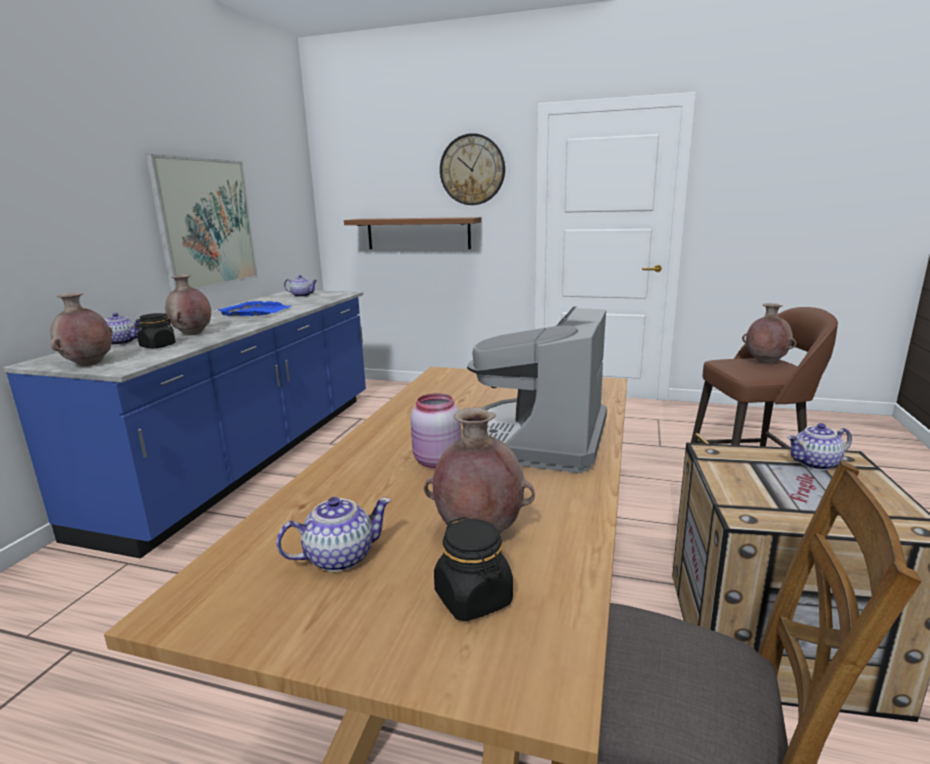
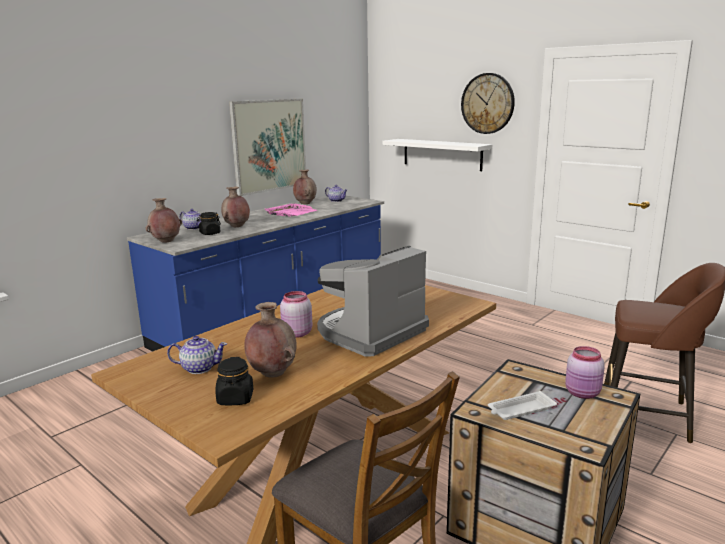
camera: 25 degrees right, 0 degrees up
(256, 312) = (291, 213): blue tray -> pink tray
(418, 233) = (442, 154): brown shelf -> white shelf
(765, 362) = (668, 309): brown vase -> brown vase (305, 203)
(789, 501) = (520, 410): none -> white tray
(815, 464) = (583, 393): teapot -> pink jar

